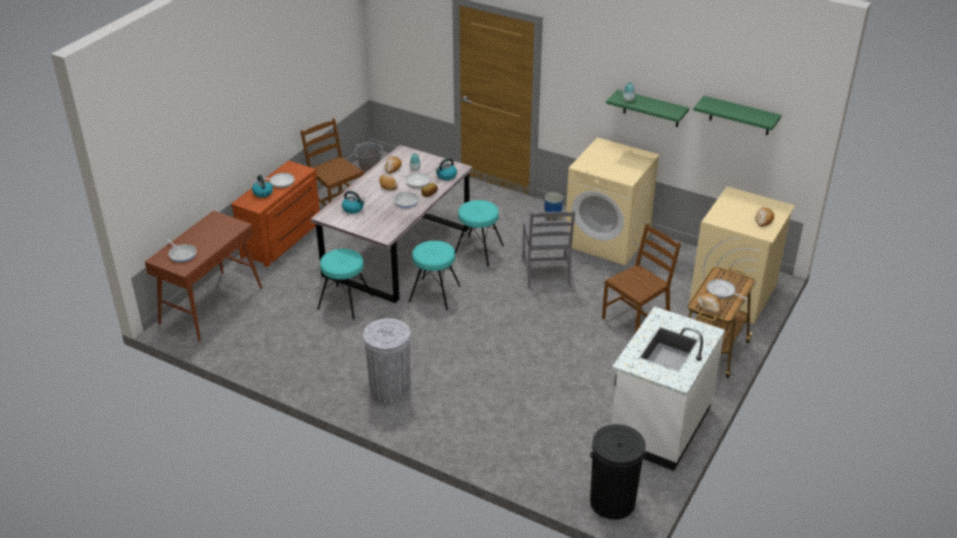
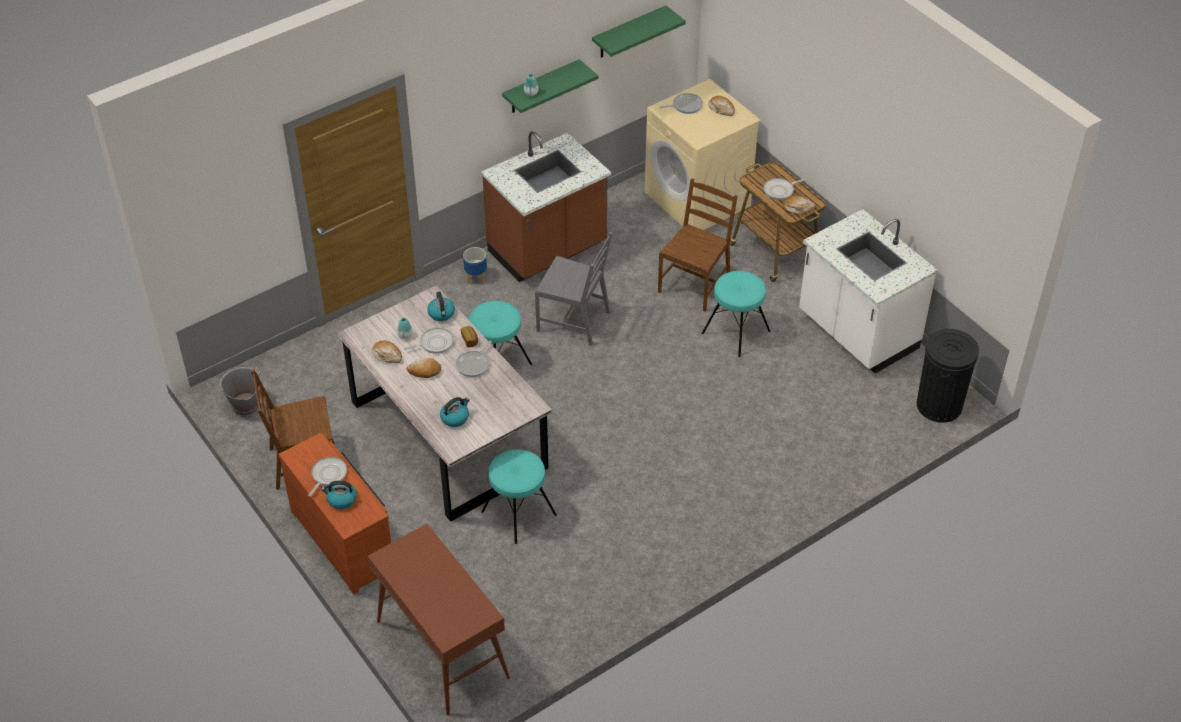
camera: 65 degrees left, 10 degrees up
(182, 254) = (451, 609): frying pan -> frying pan (685, 105)
(390, 390) = (699, 519): grey trash can -> none
(434, 294) = (553, 427): turquoise stool -> turquoise stool (736, 332)
(608, 239) = (548, 250): beige washing machine -> brown counter
(636, 319) = (695, 283): brown chair -> brown chair turned 45 degrees clockwise

